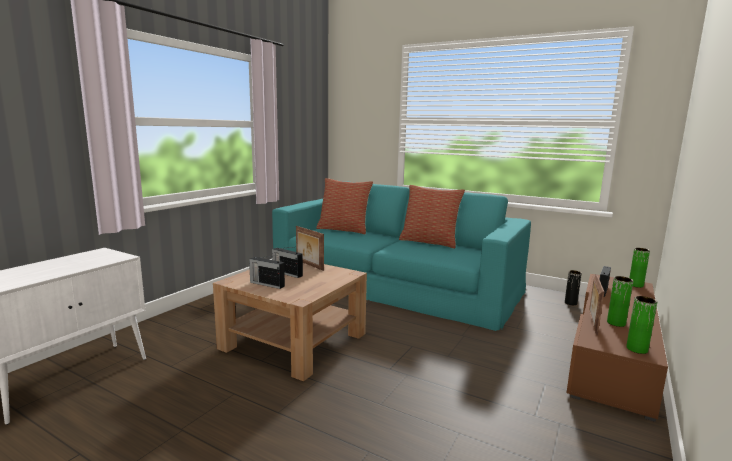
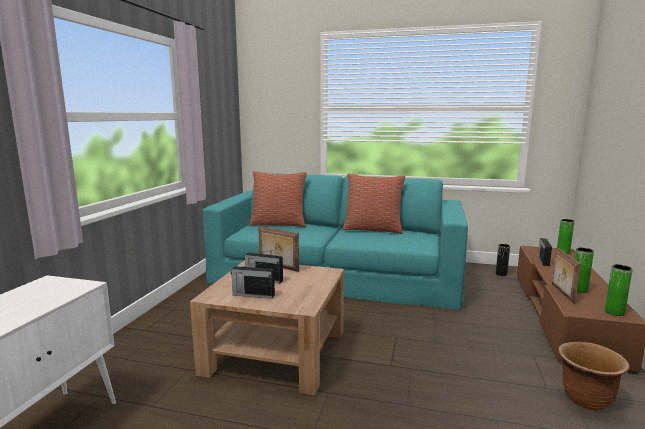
camera: 15 degrees left, 0 degrees up
(571, 433) = (586, 399): none -> brown planter

